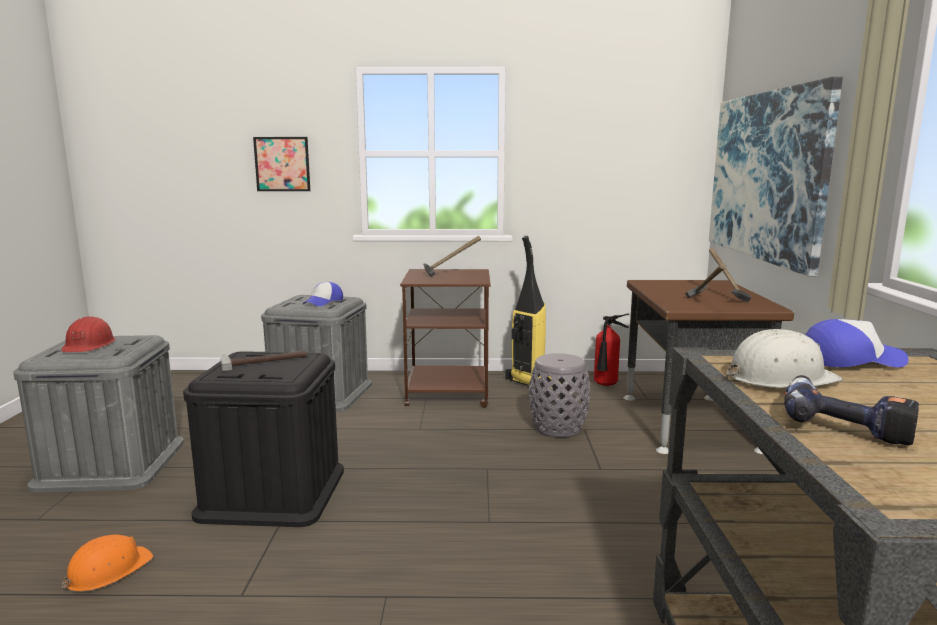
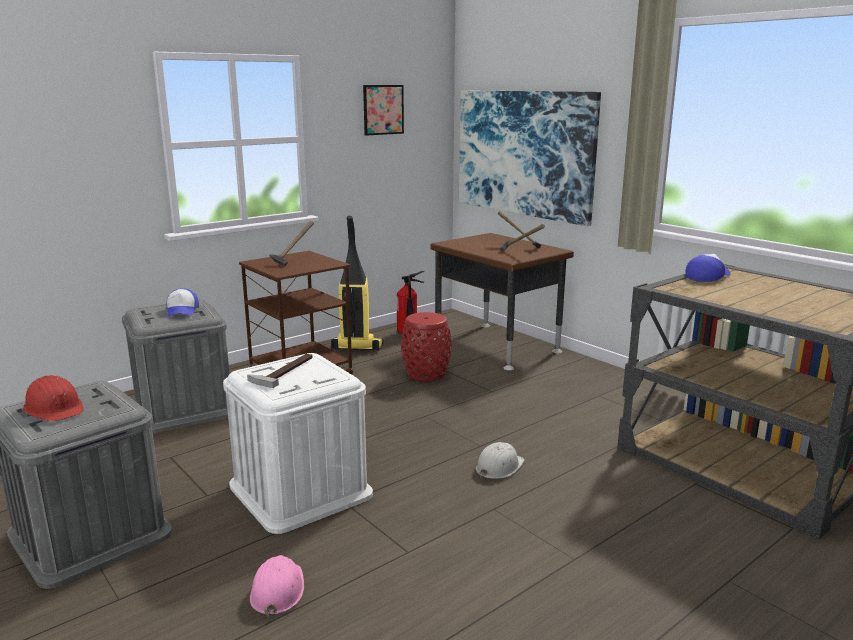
camera: 40 degrees left, 5 degrees up
(108, 570) = (277, 590): orange hard hat -> pink hard hat
(273, 492) = (300, 490): black storage box -> white storage box
(282, 164) = (76, 163): picture -> picture (383, 109)
(558, 428) = (426, 374): grey stool -> red stool
(779, 378) = (707, 292): white hard hat -> white hard hat (499, 467)
(845, 422) = (768, 305): power drill -> none

